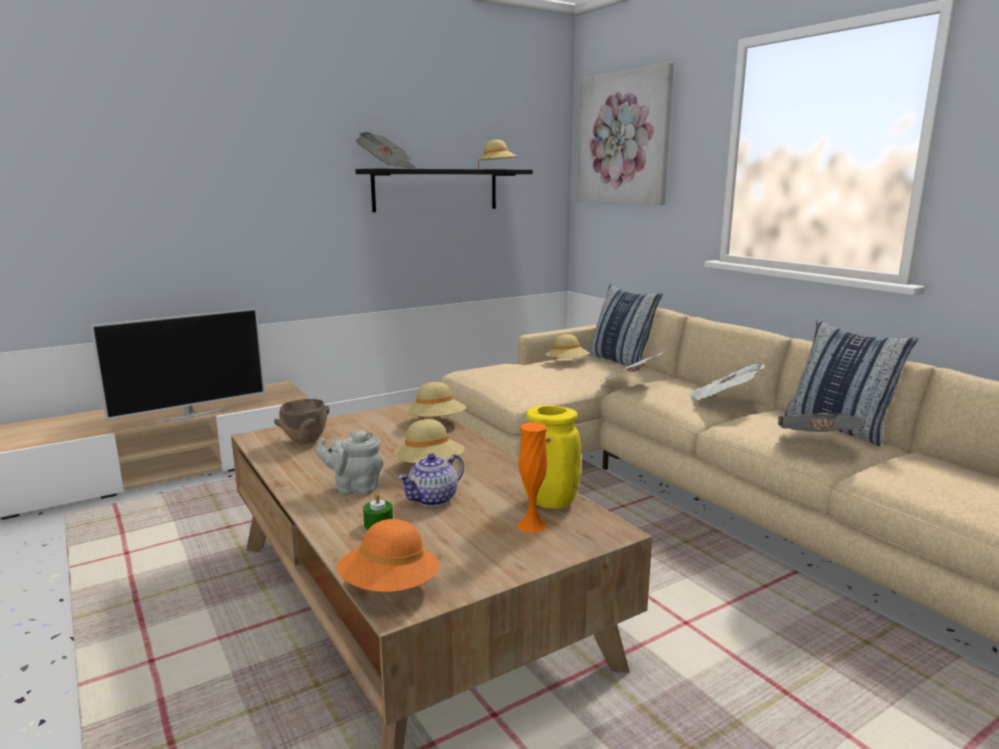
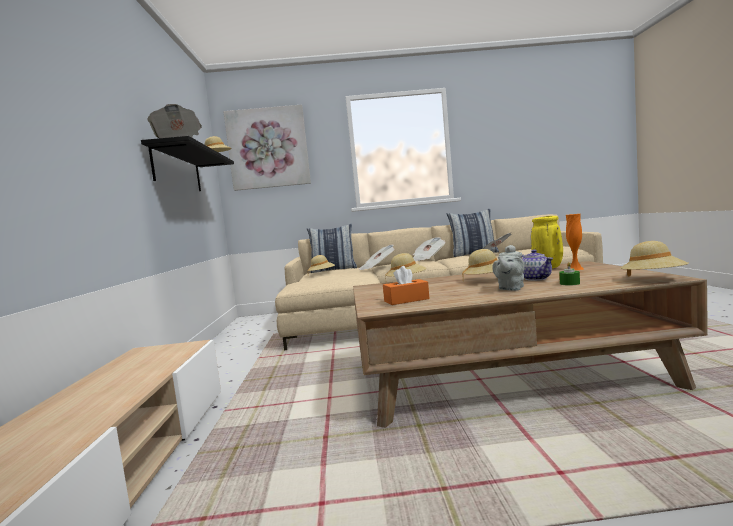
camera: 60 degrees left, 10 degrees down
(190, 415) = (145, 384): television -> none
(305, 442) = (406, 300): brown bowl -> orange tissue box
(390, 588) = (653, 279): orange hat -> beige hat

